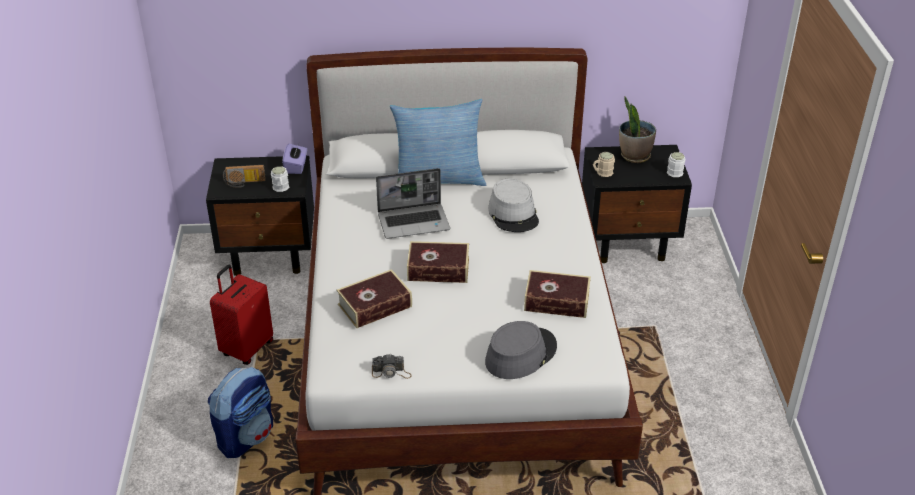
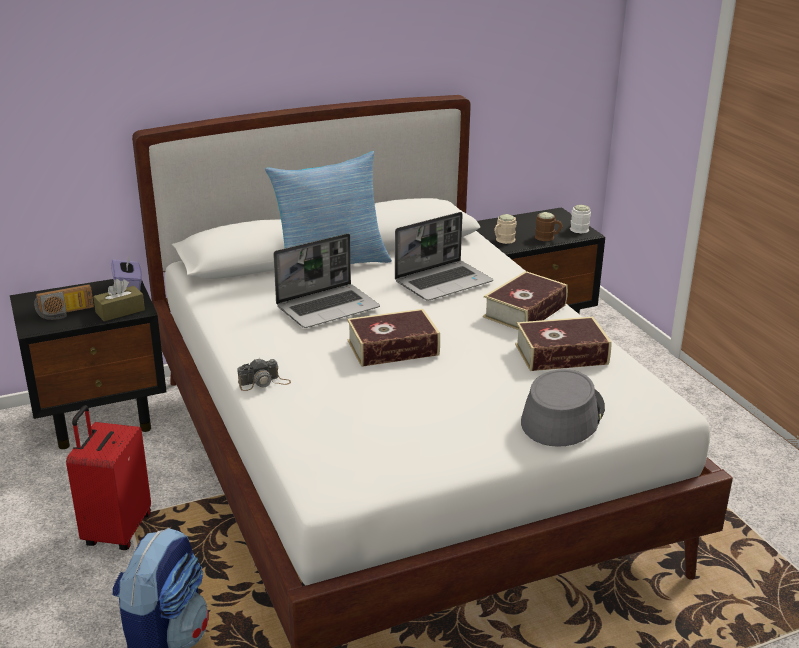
camera: 20 degrees left, 10 degrees down
(281, 188) = (120, 311): white mug -> brown tissue box
(375, 306) = (337, 399): book -> book (525, 311)
(391, 372) = (410, 470): camera -> camera (264, 382)
(513, 214) = (444, 282): grey hat -> laptop
(634, 156) = (526, 222): potted plant -> none
(641, 177) = (548, 238): none -> brown mug

